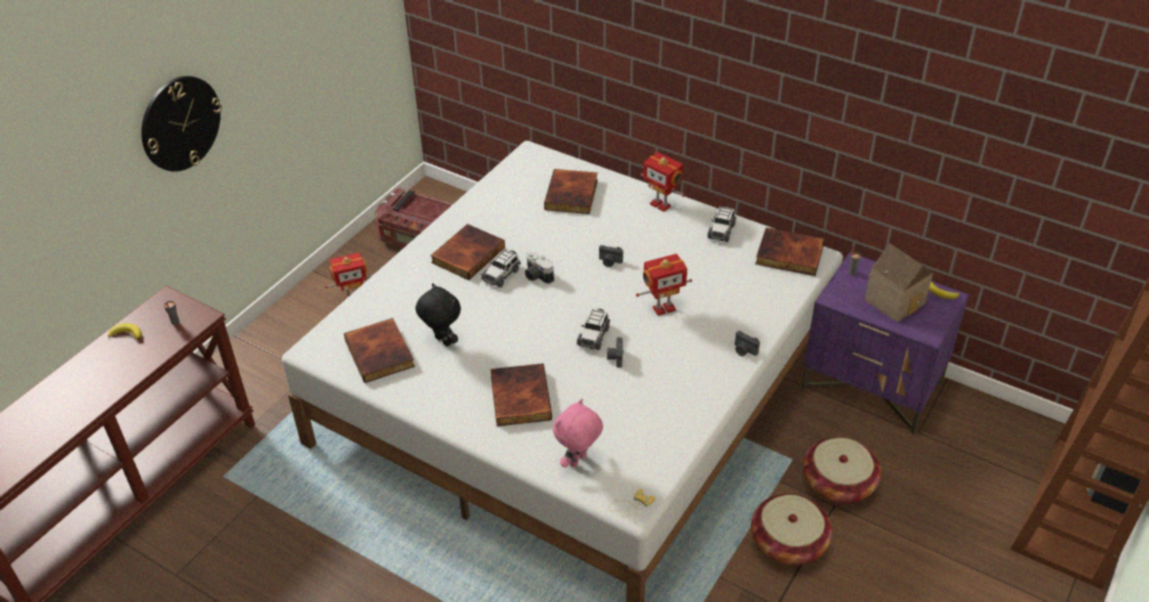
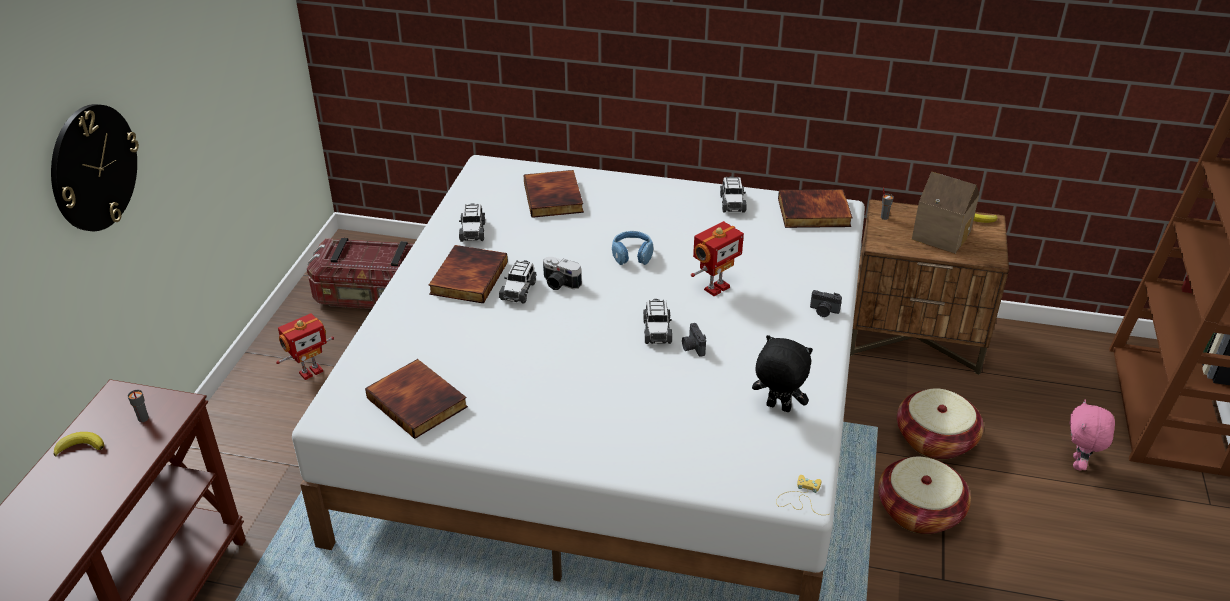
camera: 20 degrees left, 5 degrees down
(441, 341) = (485, 373): black plush toy -> black plush toy (777, 408)
(491, 213) = (472, 231): none -> toy car
(519, 397) = (608, 412): book -> none
(578, 461) = (714, 463): pink plush toy -> pink plush toy (1079, 464)
(609, 262) = (632, 254): camera -> blue headphones
(661, 204) = (655, 190): toy robot -> none
(873, 386) = (915, 338): purple nightstand -> brown nightstand

